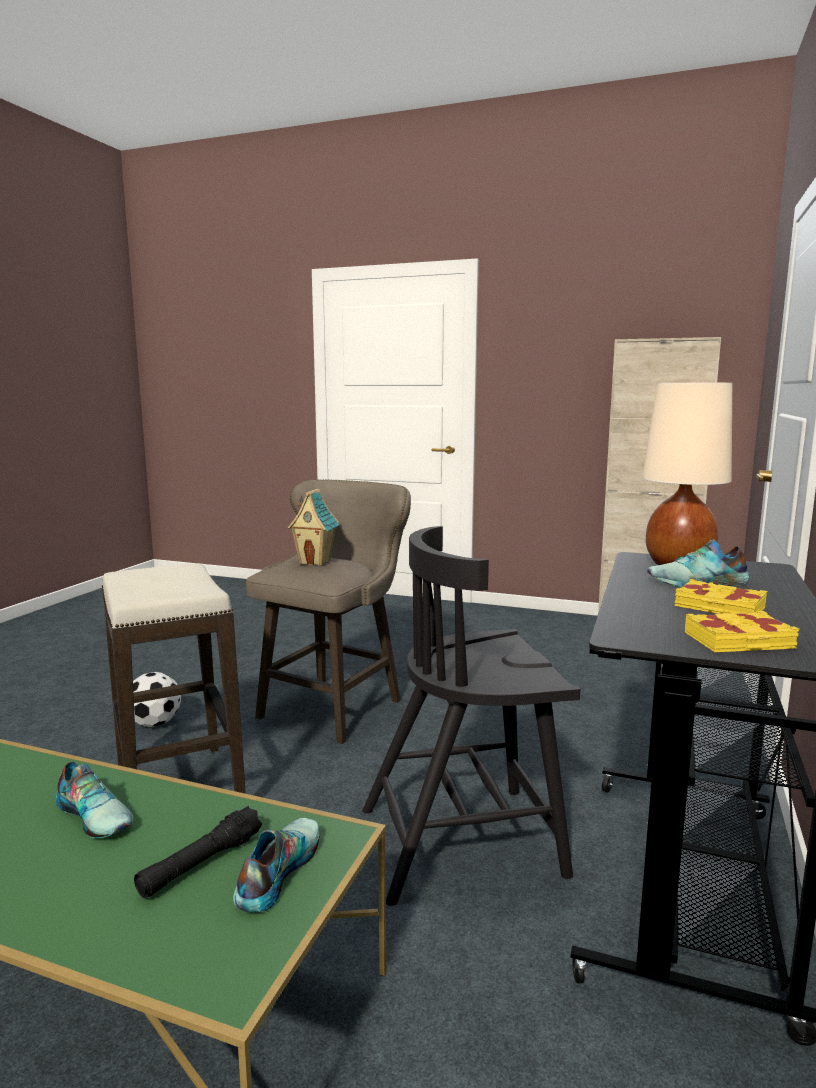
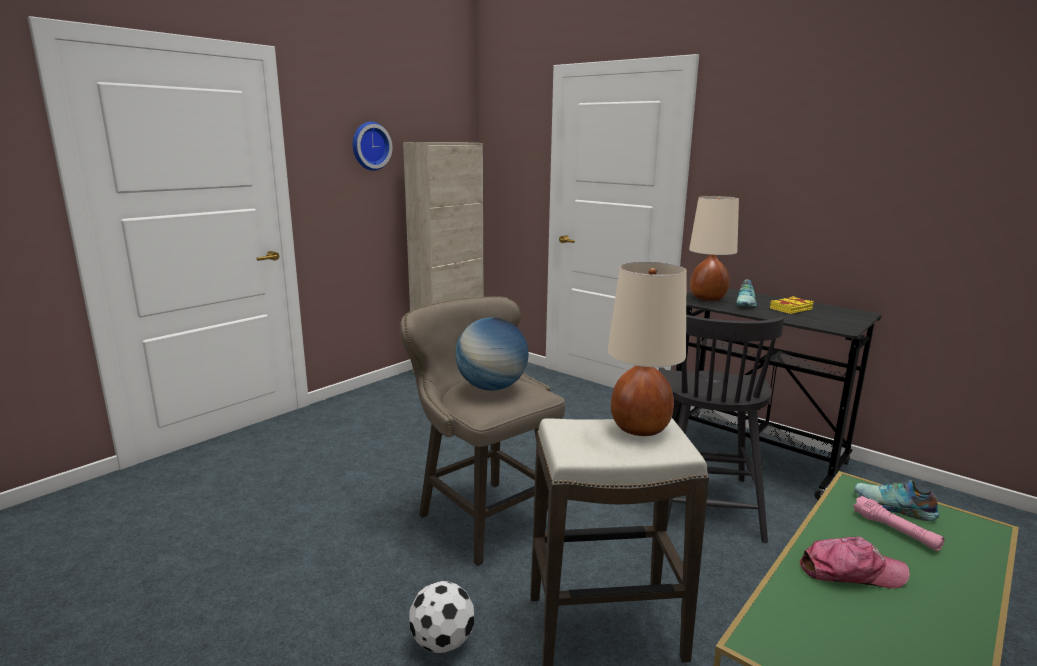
camera: 70 degrees left, 5 degrees up
(96, 815) = (851, 572): shoe -> cap
(181, 585) = (639, 428): none -> beige table lamp
(201, 864) = (895, 531): black flashlight -> pink flashlight
(315, 562) = (492, 387): toy house -> globe
(576, 348) = (369, 146): none -> wall clock
(739, 641) = (843, 317): yellow book -> none

